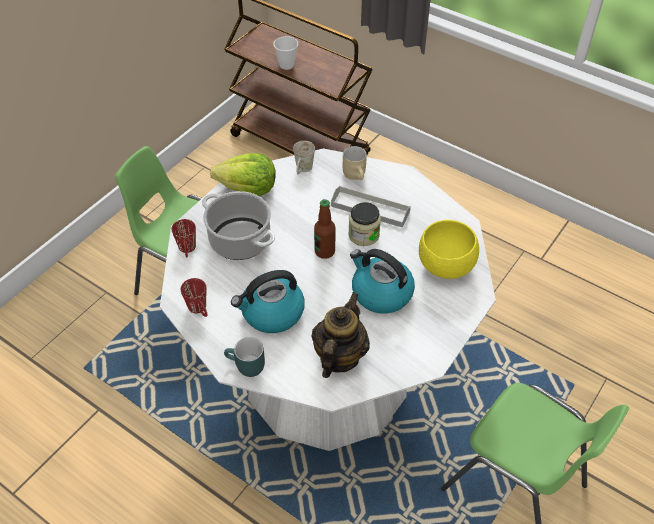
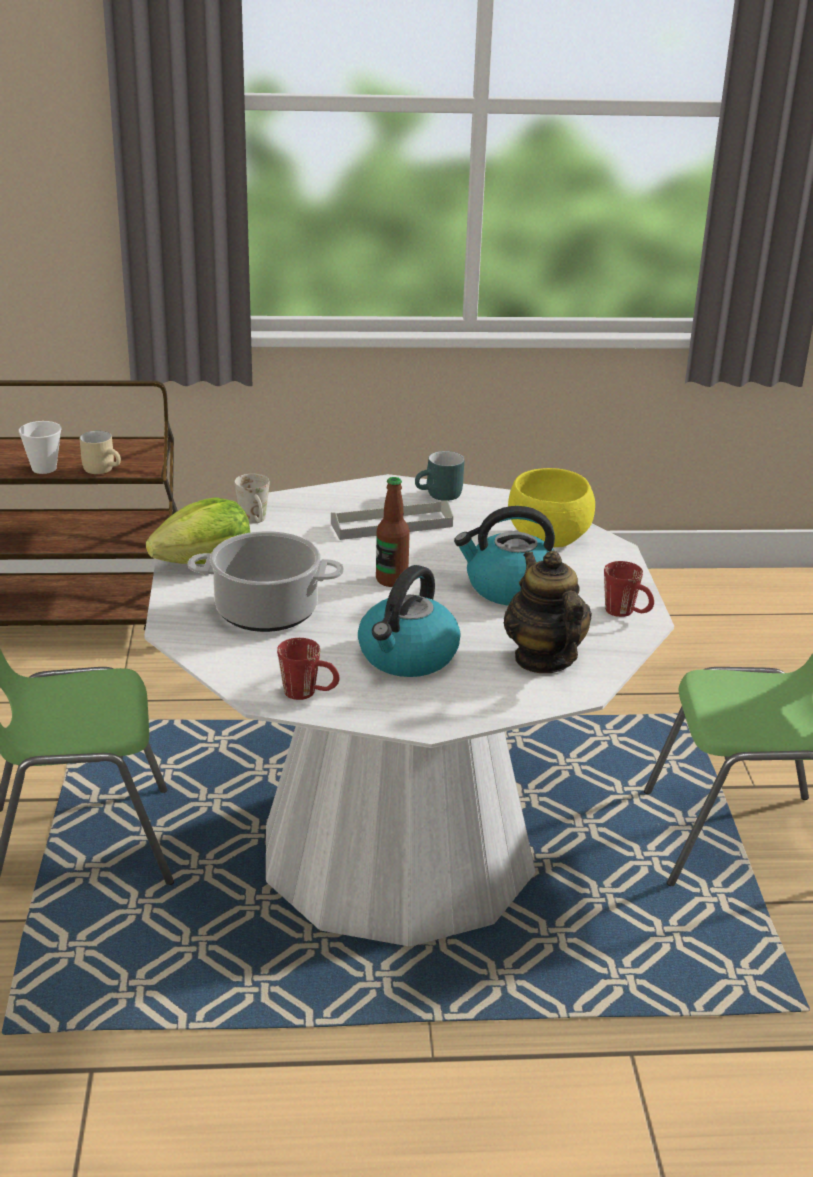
camera: 40 degrees left, 20 degrees down
(187, 251) = (206, 648): red mug -> red mug (627, 613)
(245, 367) = (447, 716): turquoise mug -> turquoise mug (440, 496)
(357, 175) = (332, 503): beige mug -> beige mug (104, 469)
(363, 235) = (417, 549): jar -> none

